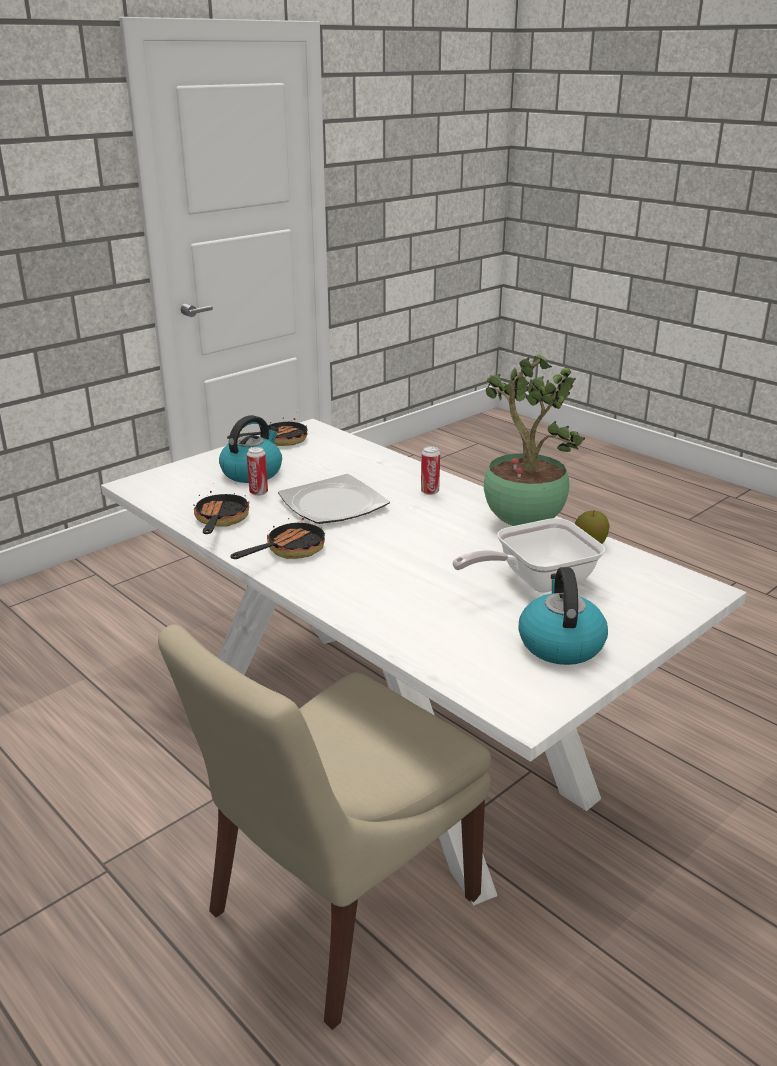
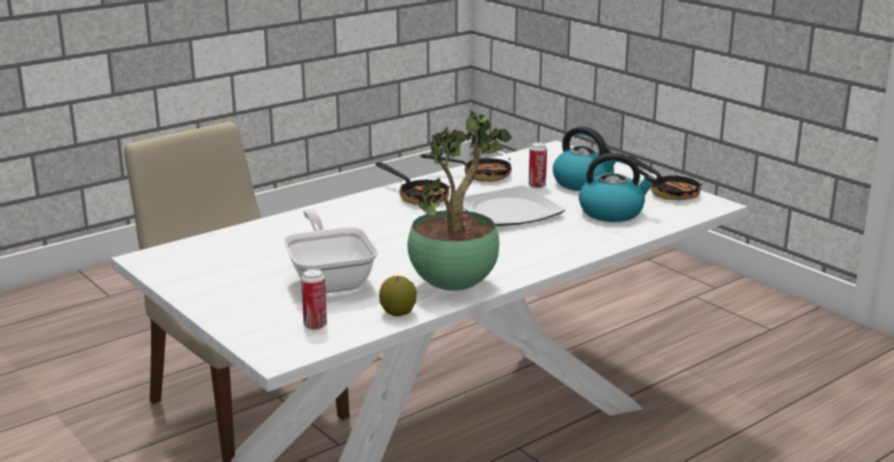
camera: 95 degrees right, 5 degrees down
(430, 492) = (536, 250): can -> can (315, 325)
(560, 644) = (225, 278): kettle -> kettle (612, 212)

